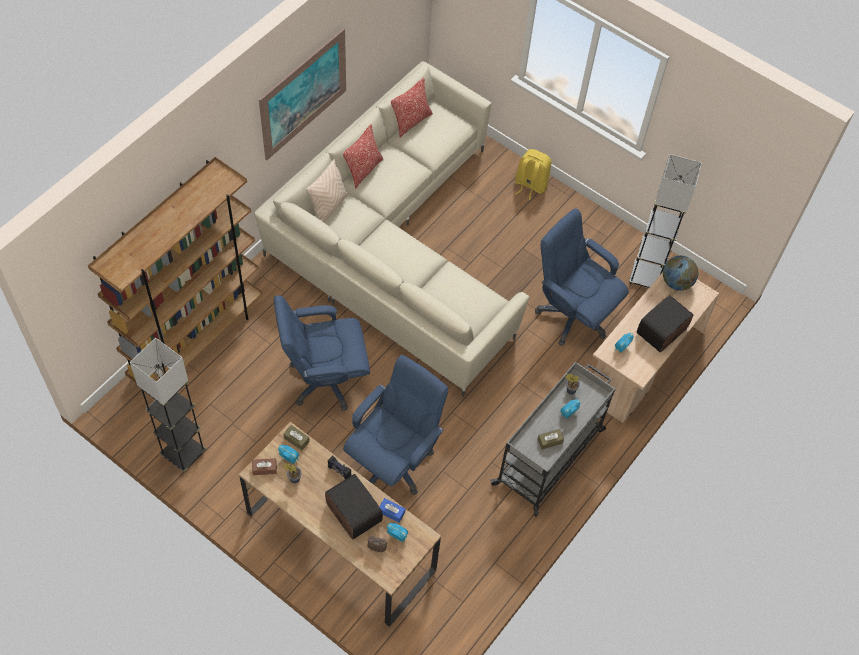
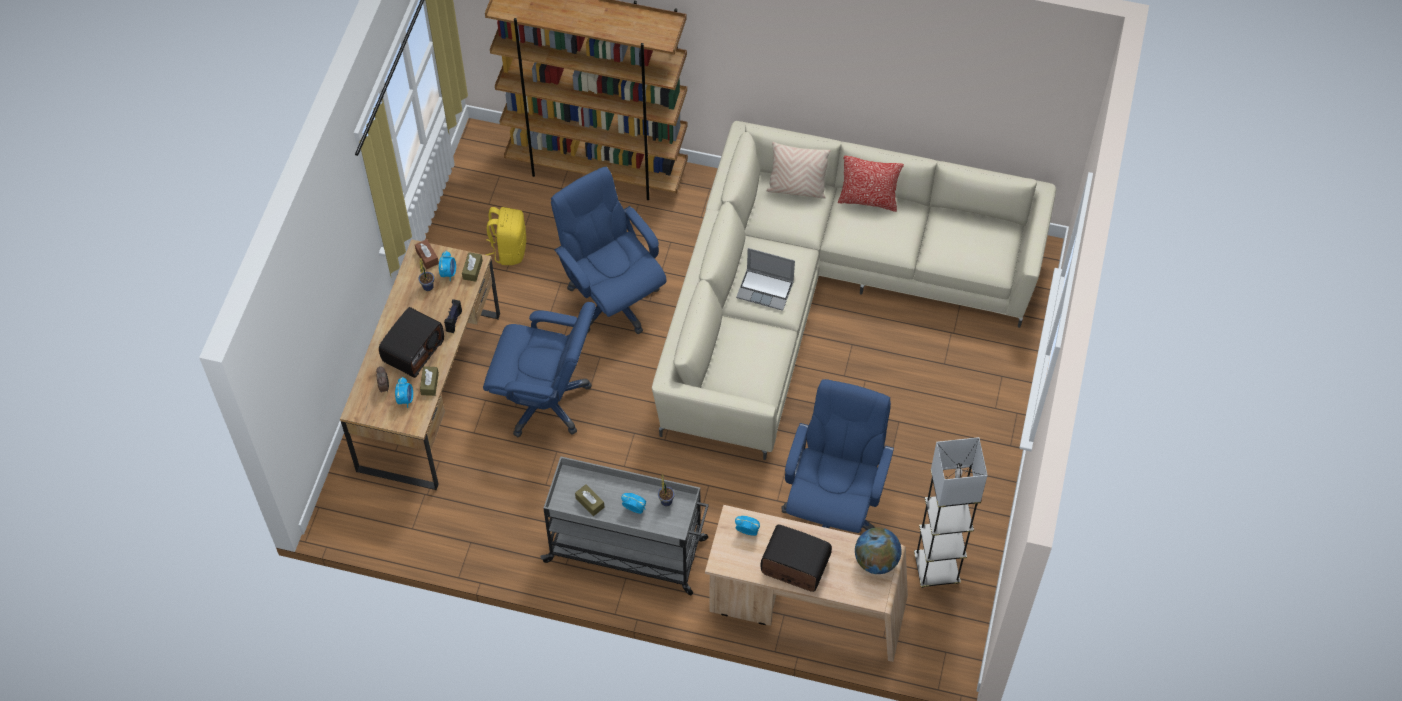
camera: 70 degrees right, 0 degrees up
(184, 454) = (463, 216): grey floor lamp -> none
(303, 94) = (843, 61): picture -> none
(391, 512) = (429, 384): blue tissue box -> brown tissue box
(406, 261) = (766, 289): none -> laptop
(411, 122) = (969, 217): pillow -> none
(530, 185) = (1000, 396): yellow backpack -> yellow backpack (509, 249)

